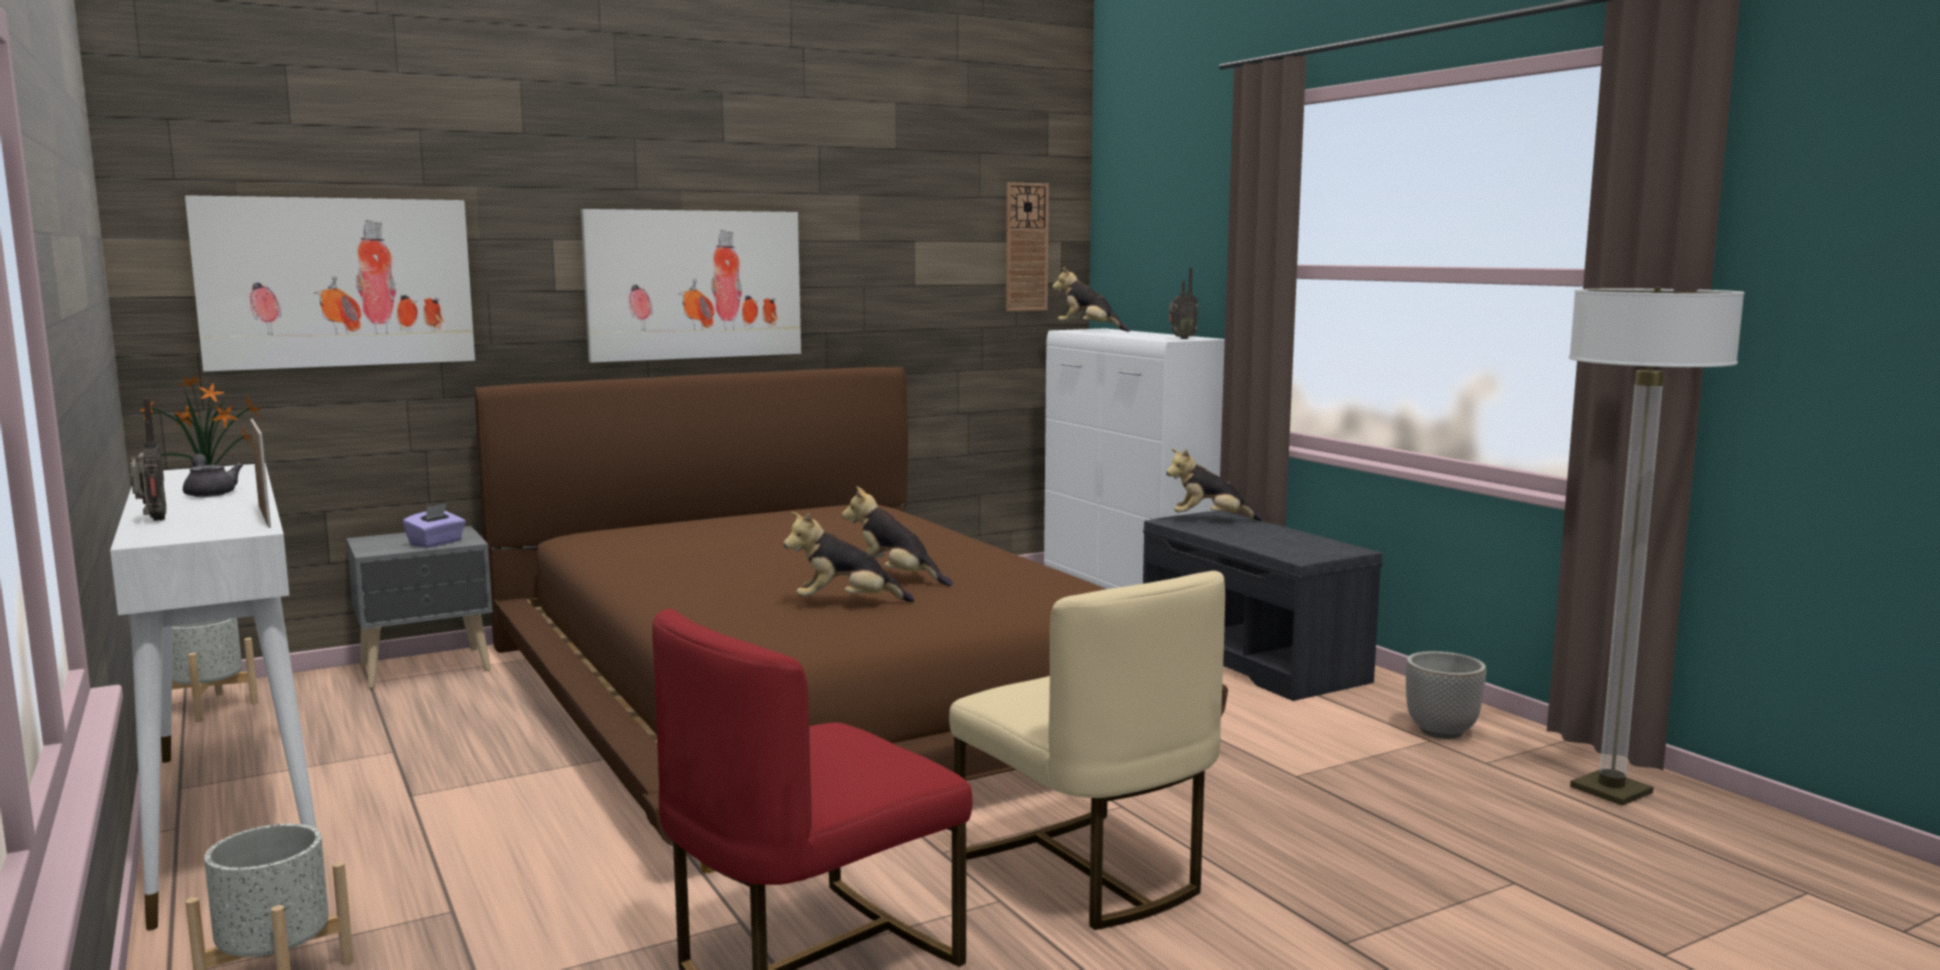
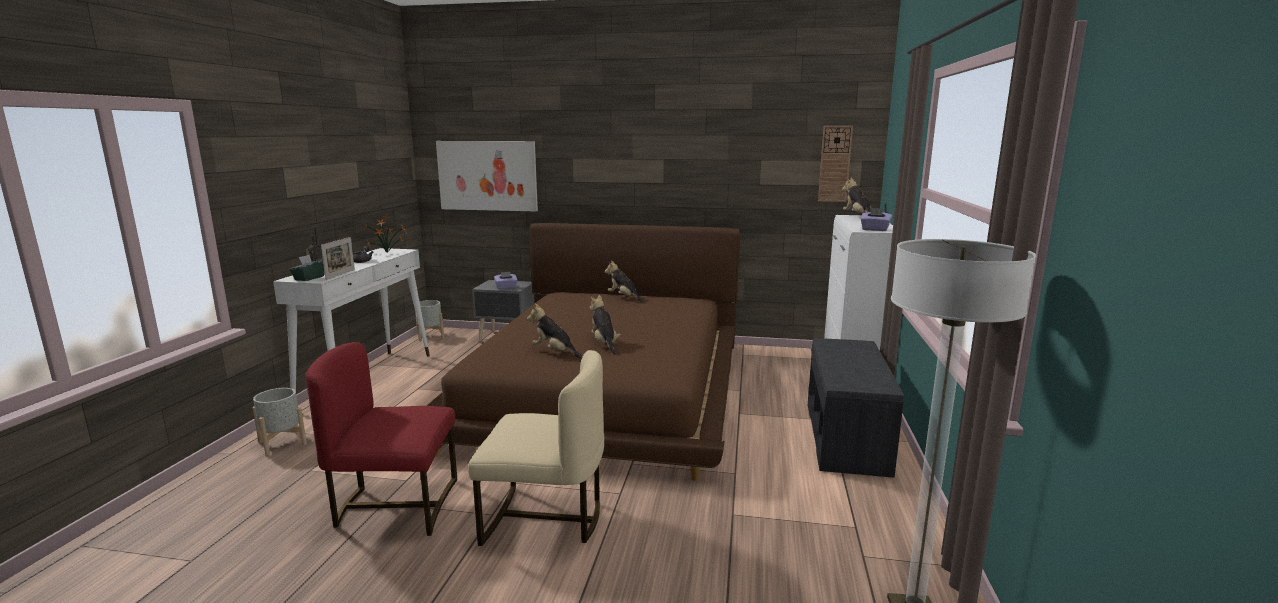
camera: 40 degrees right, 5 degrees up
(203, 532) = (309, 278): none -> green tissue box
(694, 284) = (636, 180): picture -> none
(1086, 872) = (544, 518): beige chair -> beige chair turned 90 degrees counterclockwise
(1181, 338) = (874, 229): radio -> purple tissue box
(1209, 520) = (848, 346): plush toy -> plush toy (623, 297)
(1442, 732) = (874, 525): planter -> none

